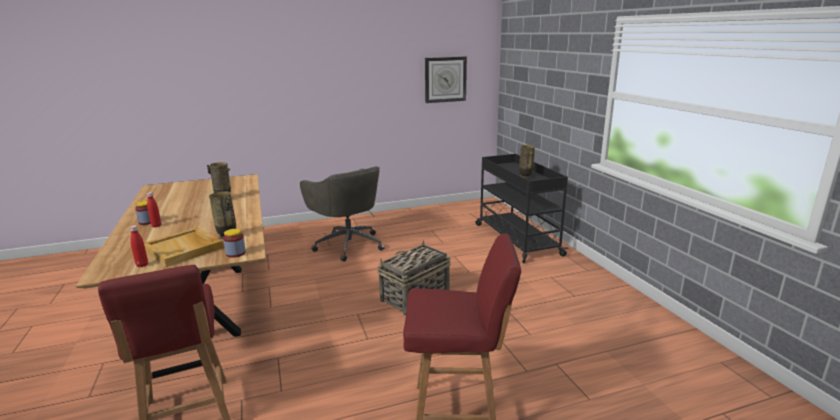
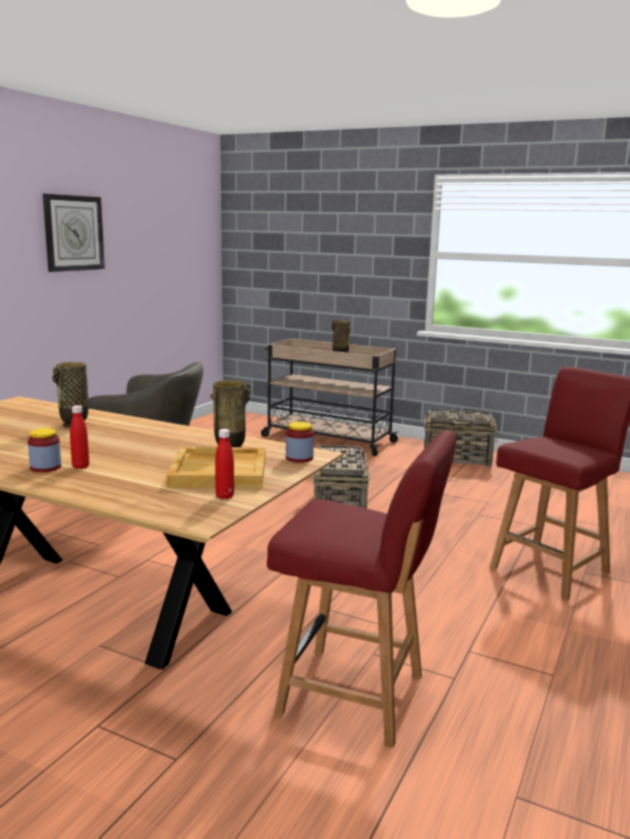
camera: 45 degrees left, 5 degrees down
(445, 79) = (175, 249): wall clock -> wall clock (73, 233)
(516, 239) = (327, 439): black cart -> beige cart
(588, 287) = (457, 458): none -> basket

